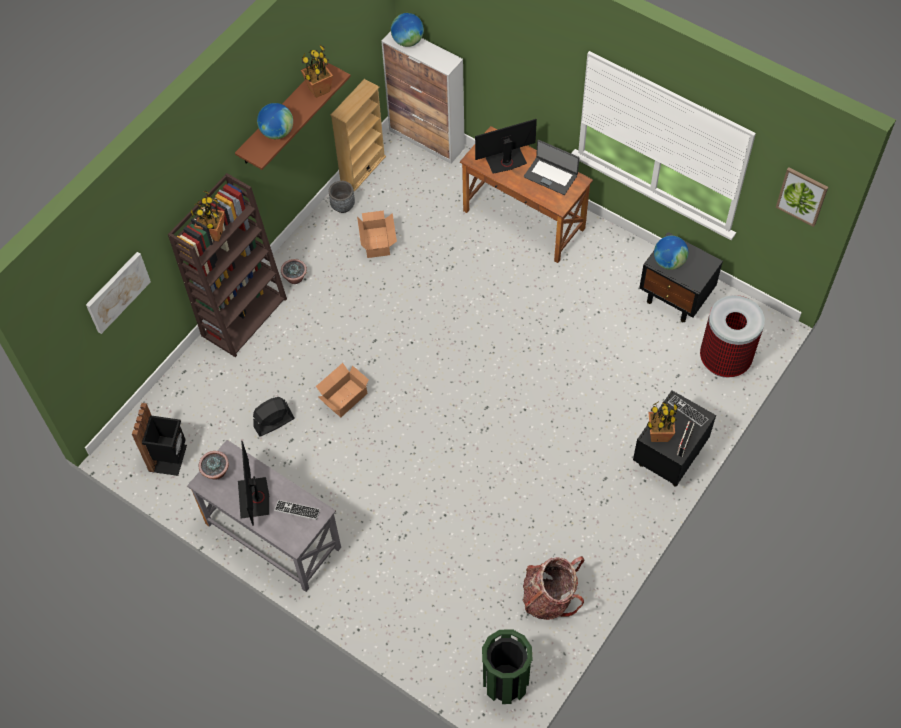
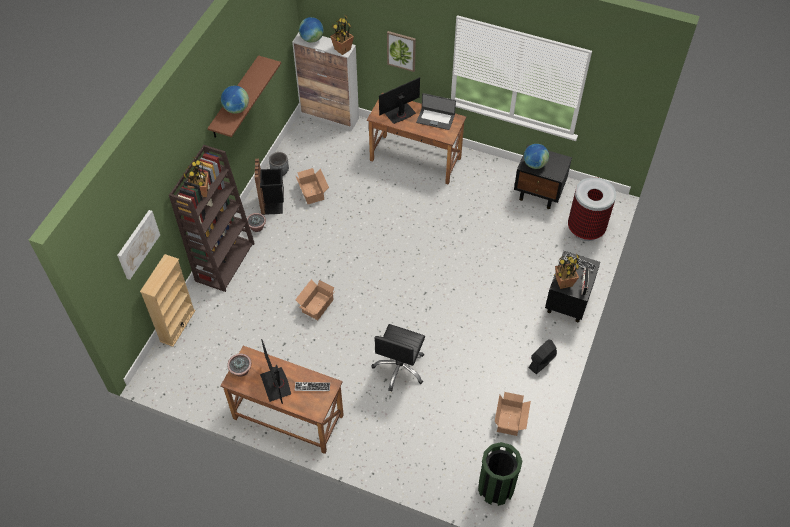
camera: 15 degrees left, 5 degrees down
(170, 458) = (192, 375): black trash can -> black trash can (273, 204)
(272, 536) = (288, 417): grey desk -> brown desk
(274, 422) = (267, 333): black fan -> black fan (542, 361)
(319, 89) = (260, 75): potted plant -> potted plant (342, 49)
(363, 170) = (288, 144): beige bookcase -> beige bookcase (177, 326)
(427, 501) = (400, 368): none -> black office chair
(549, 597) = (510, 419): backpack -> cardboard box
(802, 196) = (630, 92): picture -> picture (401, 50)

